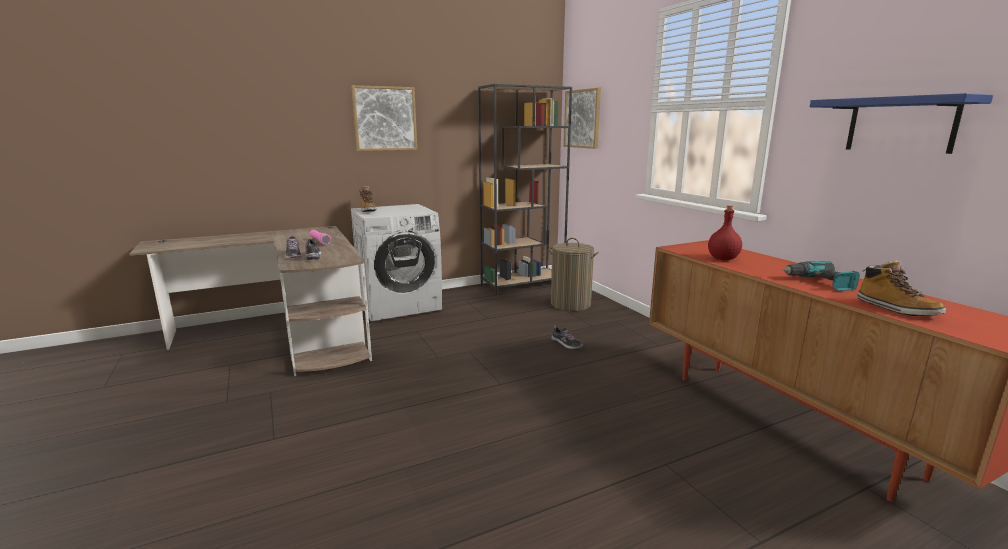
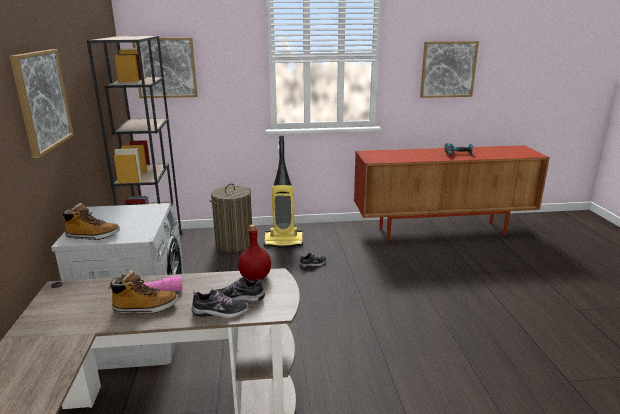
camera: 70 degrees left, 5 degrees up
(601, 322) = (284, 241): none -> vacuum cleaner
(722, 258) = (404, 157): red bottle -> red bottle (254, 277)
(896, 309) = (498, 155): boot -> boot (145, 308)
(900, 125) = (448, 69): blue shelf -> picture

